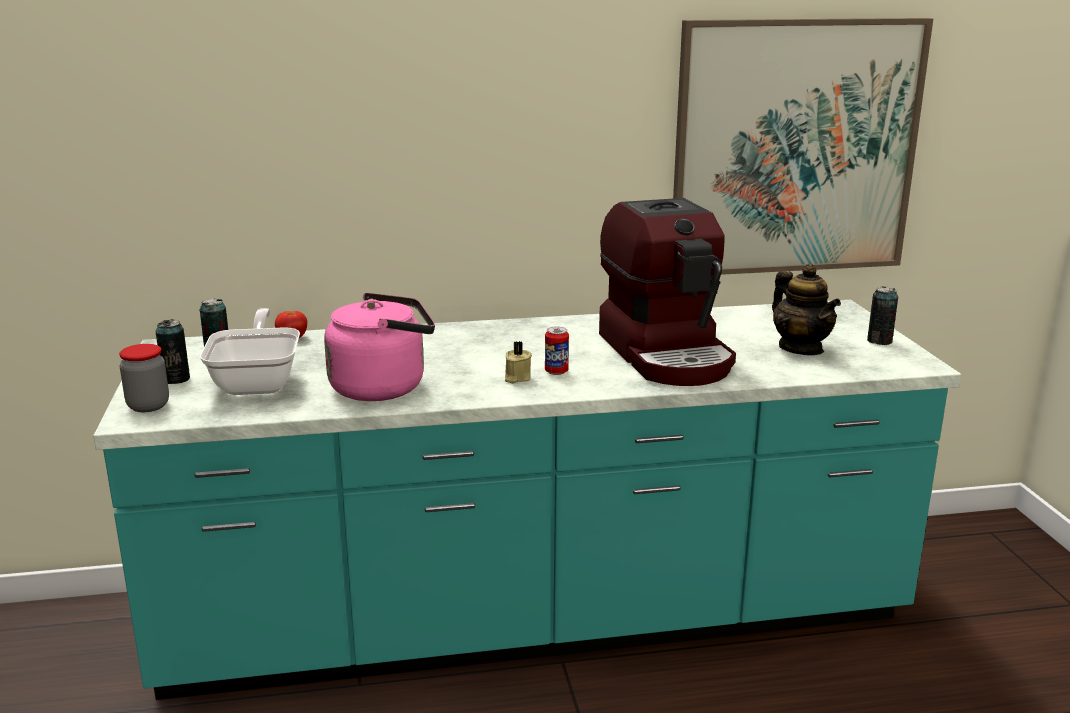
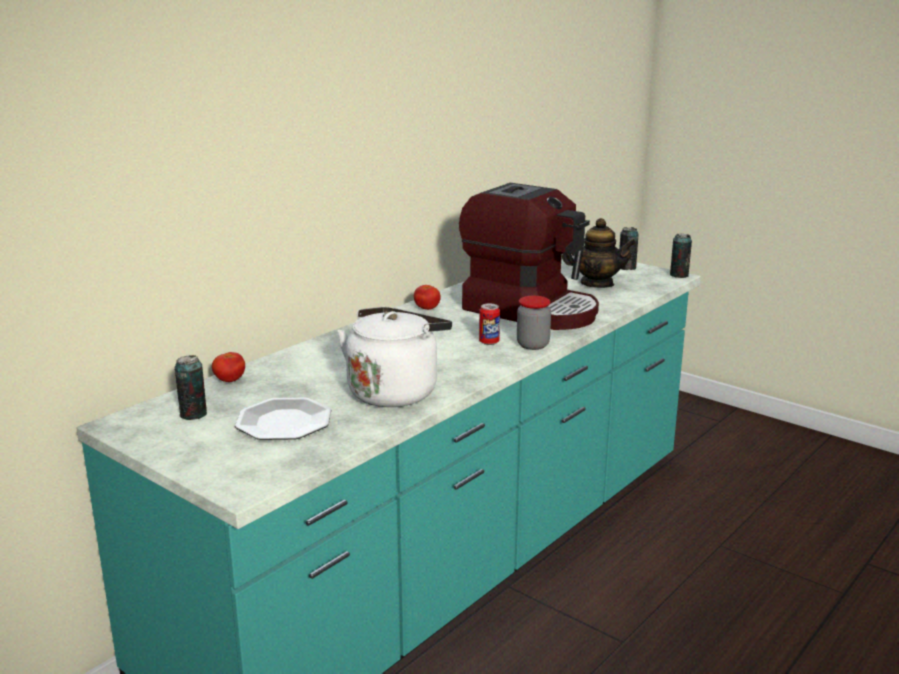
camera: 40 degrees left, 0 degrees up
(148, 406) = (231, 473): jar -> jar (533, 345)
(176, 379) = (202, 445): can -> can (679, 275)
(258, 382) = (284, 422): frying pan -> plate
(384, 387) = (395, 391): pink kettle -> white kettle
(516, 378) = (473, 354): beige candle -> none
(570, 325) = (427, 308): none -> tomato
(794, 148) = (523, 134): picture -> none

